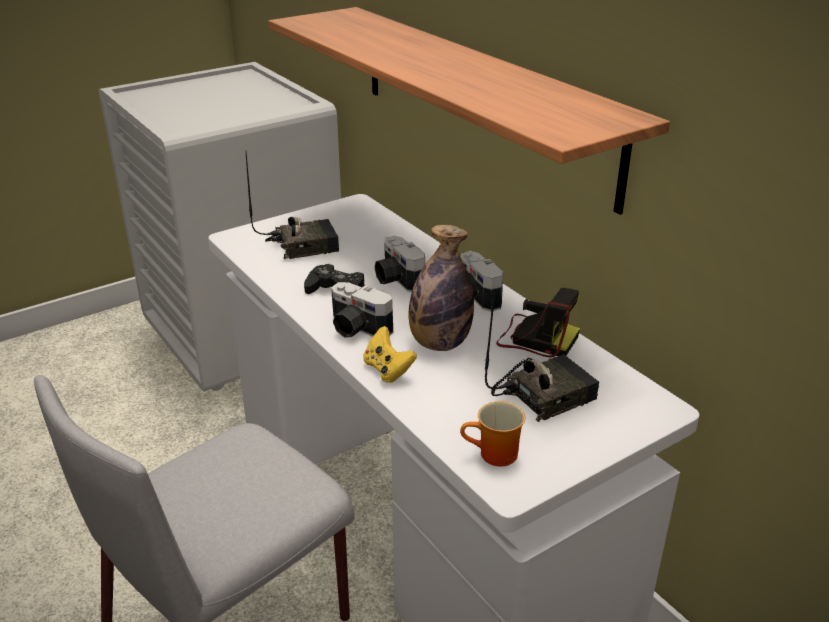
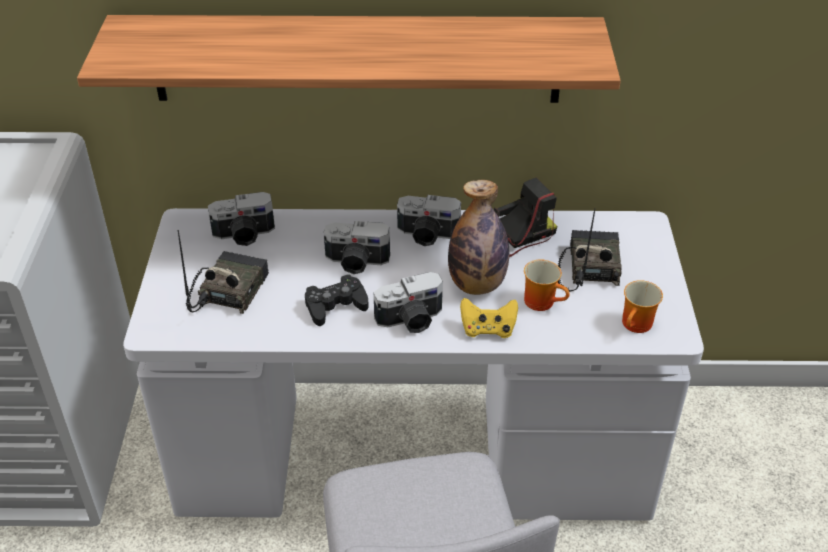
camera: 55 degrees left, 10 degrees up
(370, 227) = (244, 235): none -> camera
(461, 386) = (543, 301): none -> mug

